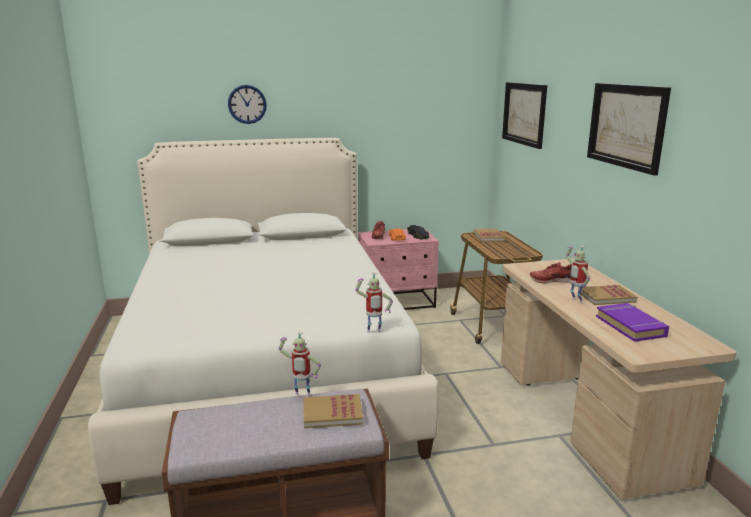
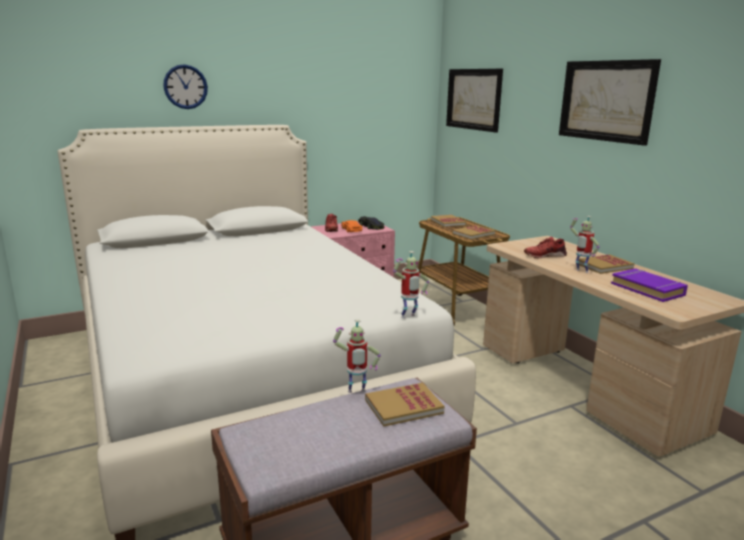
camera: 15 degrees left, 0 degrees up
(505, 251) = (473, 234): none -> book

